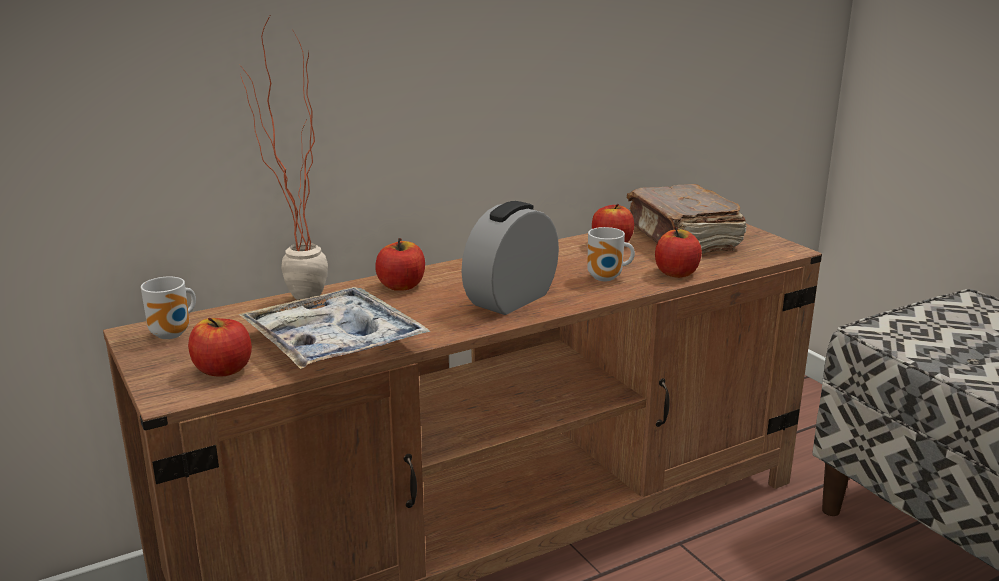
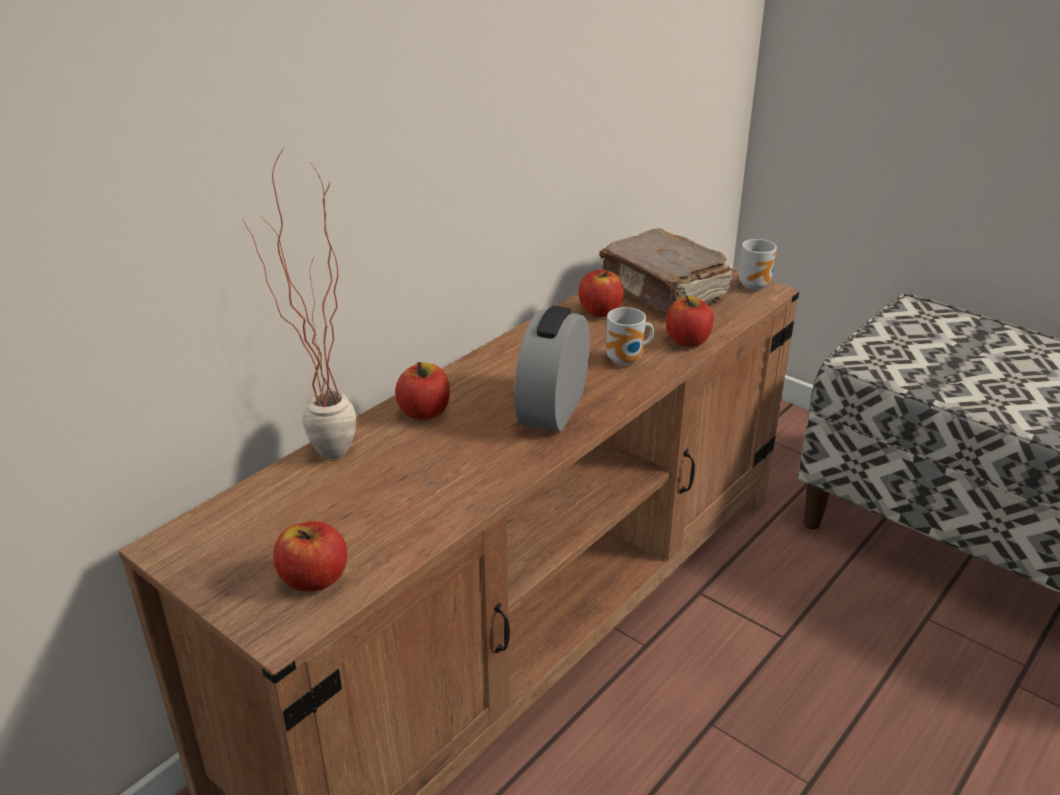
camera: 20 degrees left, 10 degrees up
(174, 334) = (215, 538): mug -> mug (756, 285)
(334, 342) = (410, 510): tray -> none

